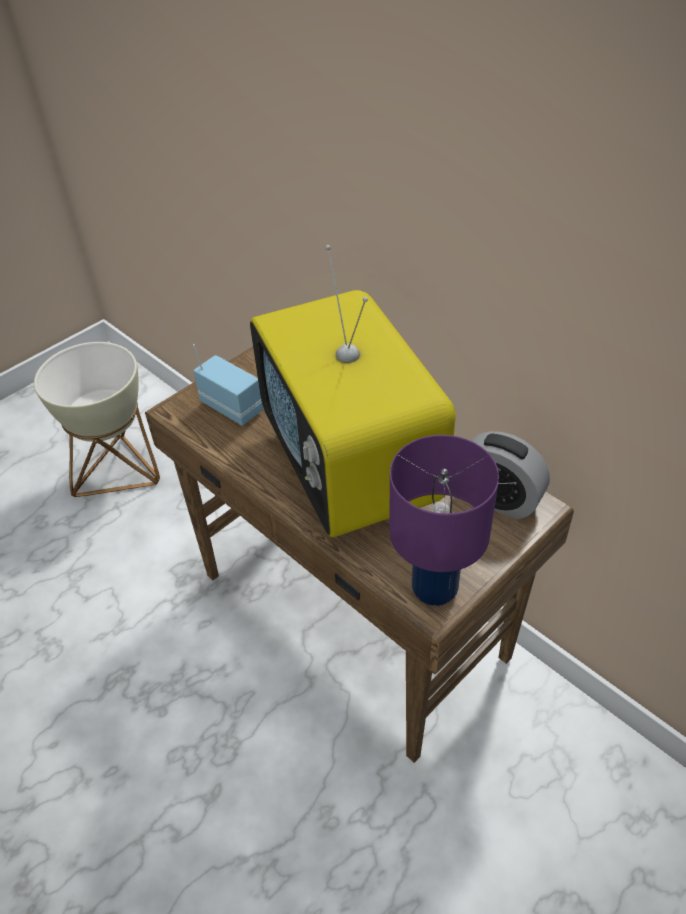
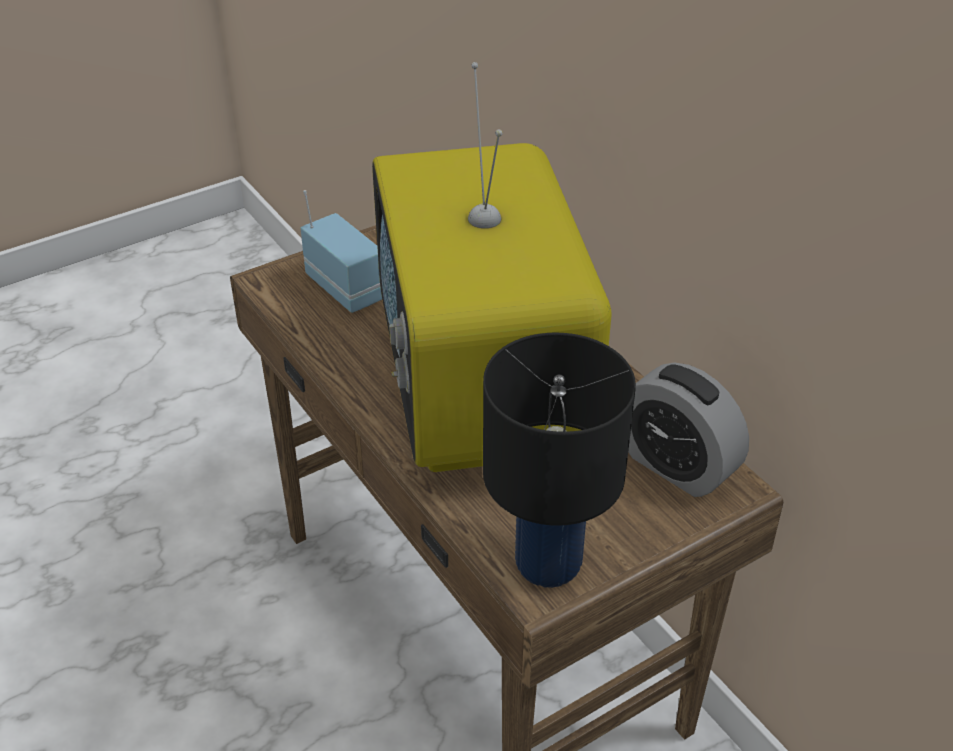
camera: 10 degrees right, 5 degrees down
(119, 472) = (210, 380): planter -> none
(437, 590) = (551, 567): purple table lamp -> black table lamp

